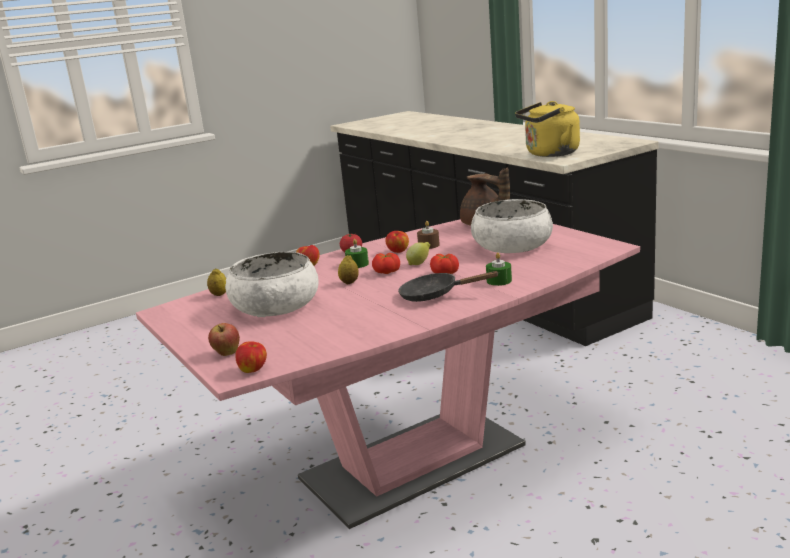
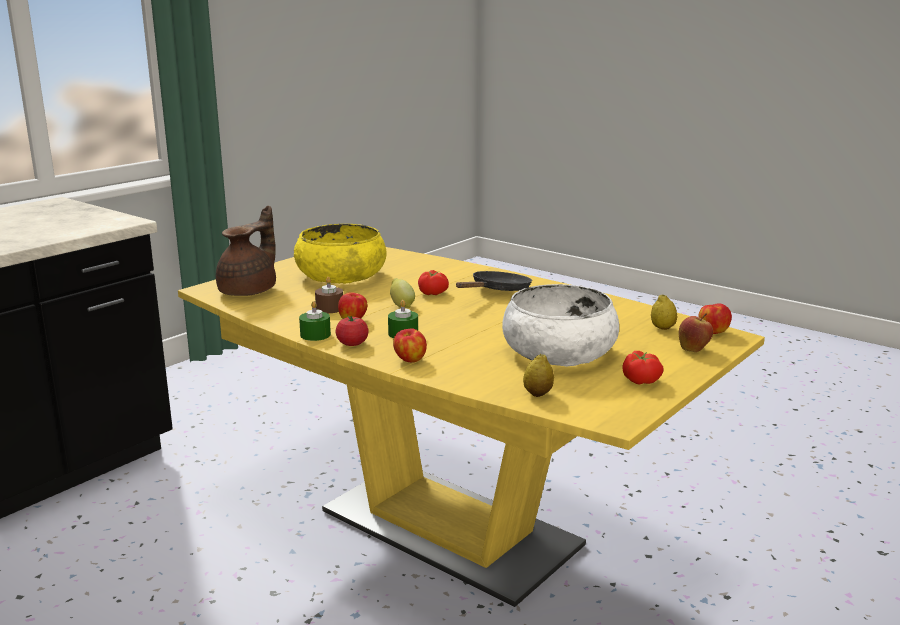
camera: 110 degrees left, 0 degrees up
(349, 282) = (470, 328): lemon -> lemon (662, 328)
(386, 272) = (431, 316): tomato -> tomato (641, 380)
(413, 463) = (450, 528): pink dining table -> yellow dining table
(435, 295) = (497, 291): black frying pan -> black frying pan turned 135 degrees counterclockwise
(499, 281) = (452, 274): green candle -> green candle (315, 335)
(512, 246) = (341, 275): white bowl -> yellow bowl
(549, 154) = (76, 227): yellow kettle -> none

